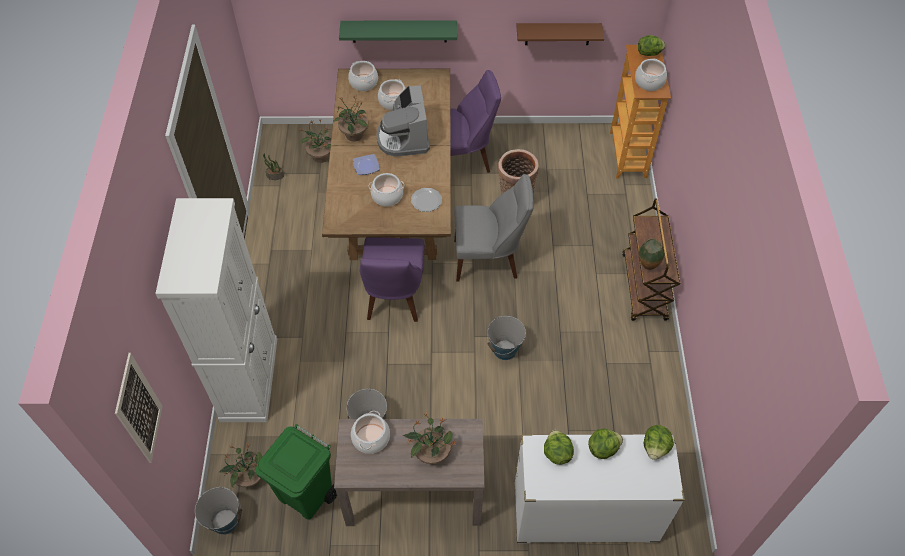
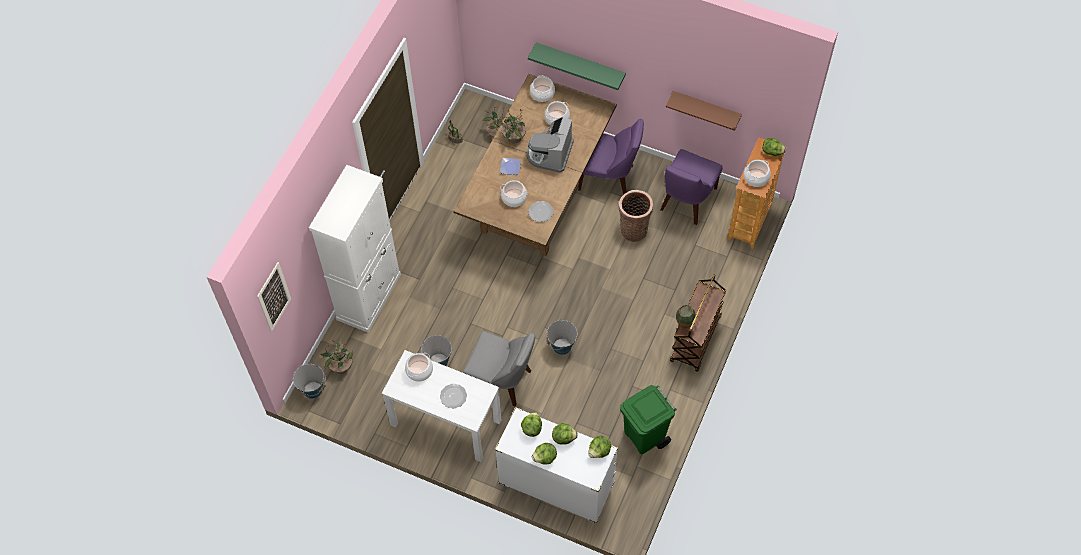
camera: 25 degrees right, 5 degrees up
(307, 495) = (374, 394): green trash can -> green trash can (645, 436)
(394, 298) = (499, 274): purple chair -> purple chair (686, 201)
(413, 494) = (445, 422): brown console table -> white console table
(431, 453) = (453, 396): potted plant -> plate
(489, 259) = (587, 271): grey chair -> grey chair (502, 381)
(594, 484) = (545, 458): none -> lettuce

